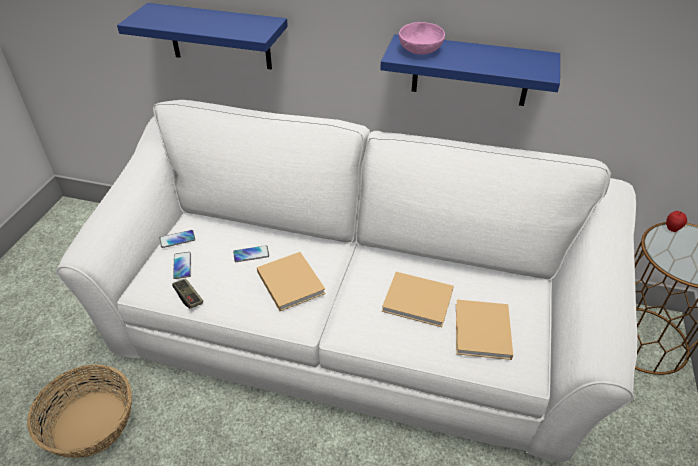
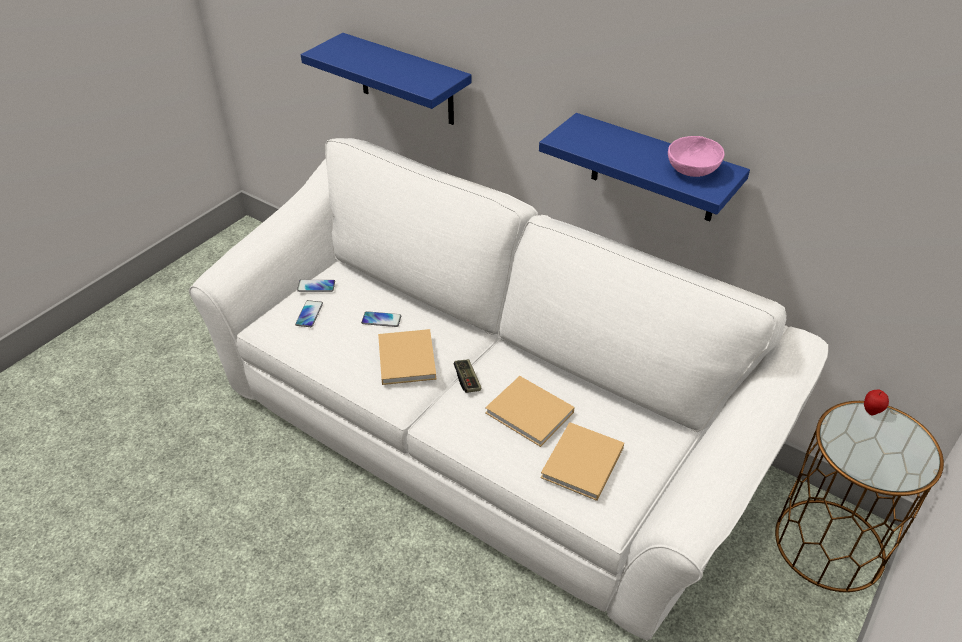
camera: 20 degrees right, 0 degrees up
(91, 424) = (189, 451): basket -> none
(188, 297) = (302, 347): game controller -> game controller (467, 380)
(421, 51) = (590, 138): pink bowl -> pink bowl (693, 171)

